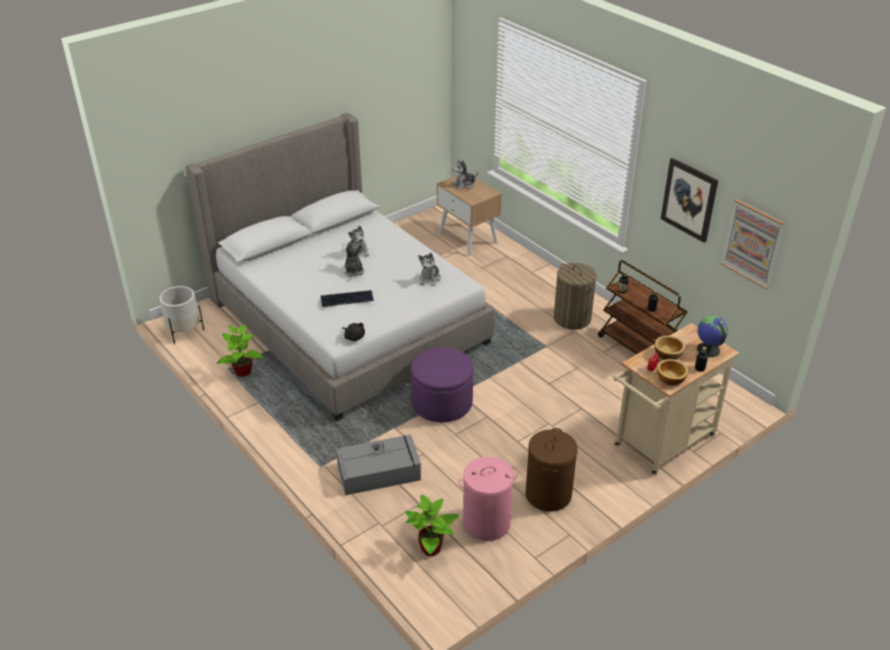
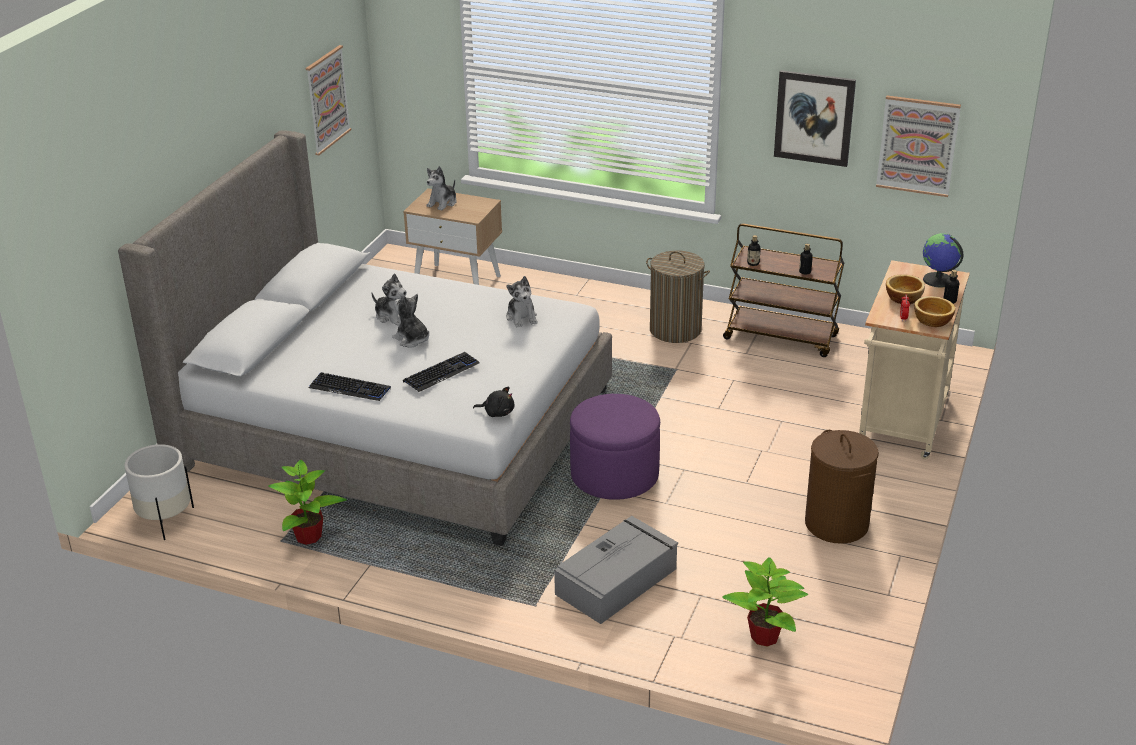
camera: 30 degrees left, 5 degrees down
(291, 290) = (350, 388): none -> keyboard
(401, 98) = (327, 99): none -> picture
(487, 523) = (799, 582): pink laundry basket -> none

